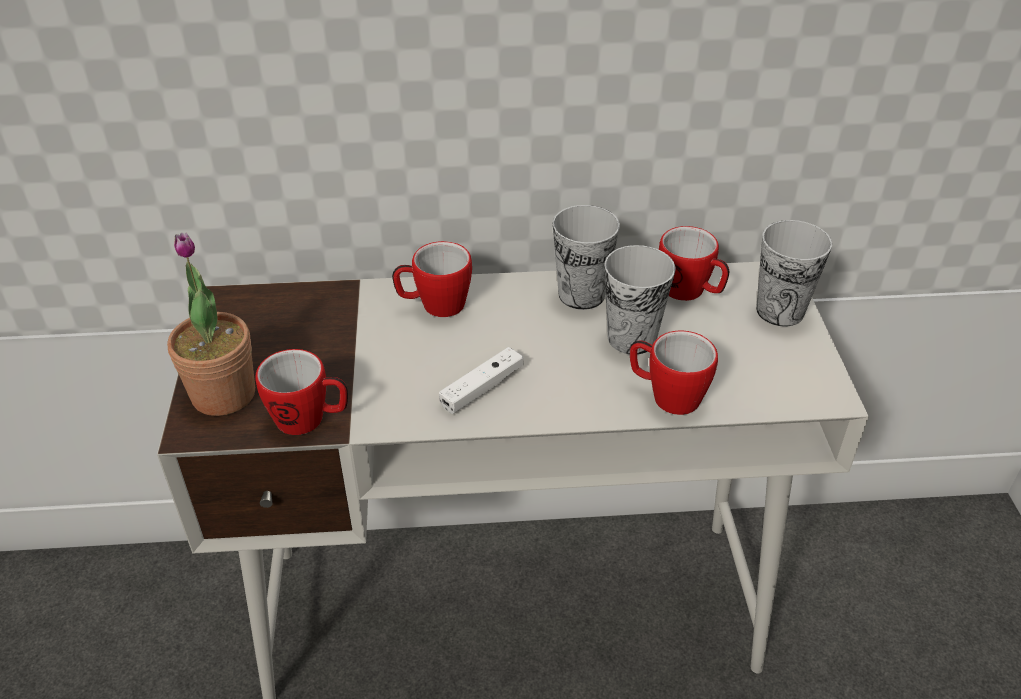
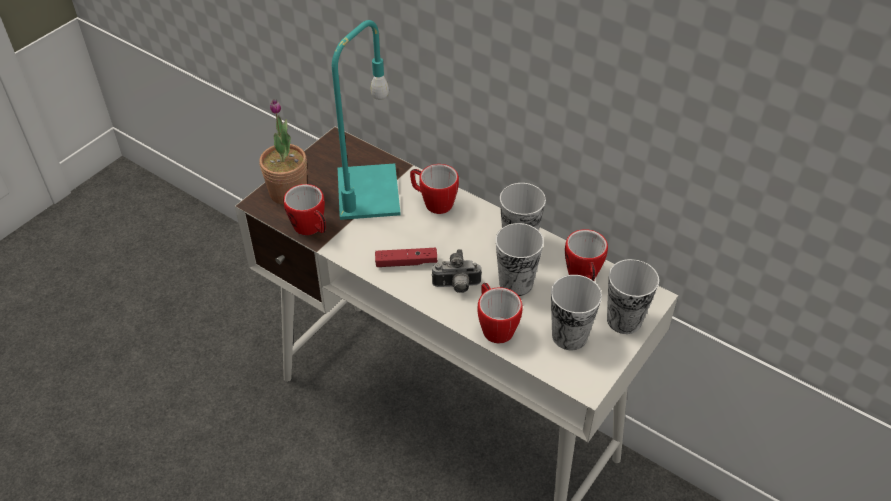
camera: 40 degrees right, 5 degrees up
(341, 337) = (369, 193): none -> turquoise table lamp
(482, 388) = (406, 262): white game controller -> red game controller
(573, 380) = (456, 287): none -> camera
(751, 358) = (569, 336): none -> cup

